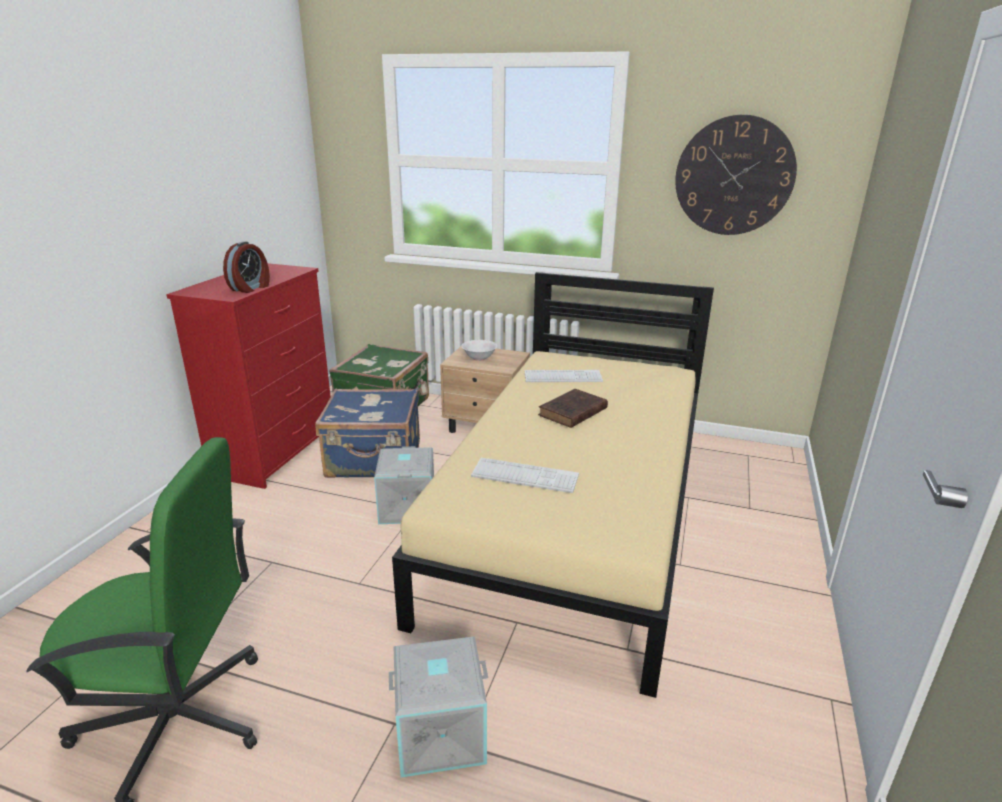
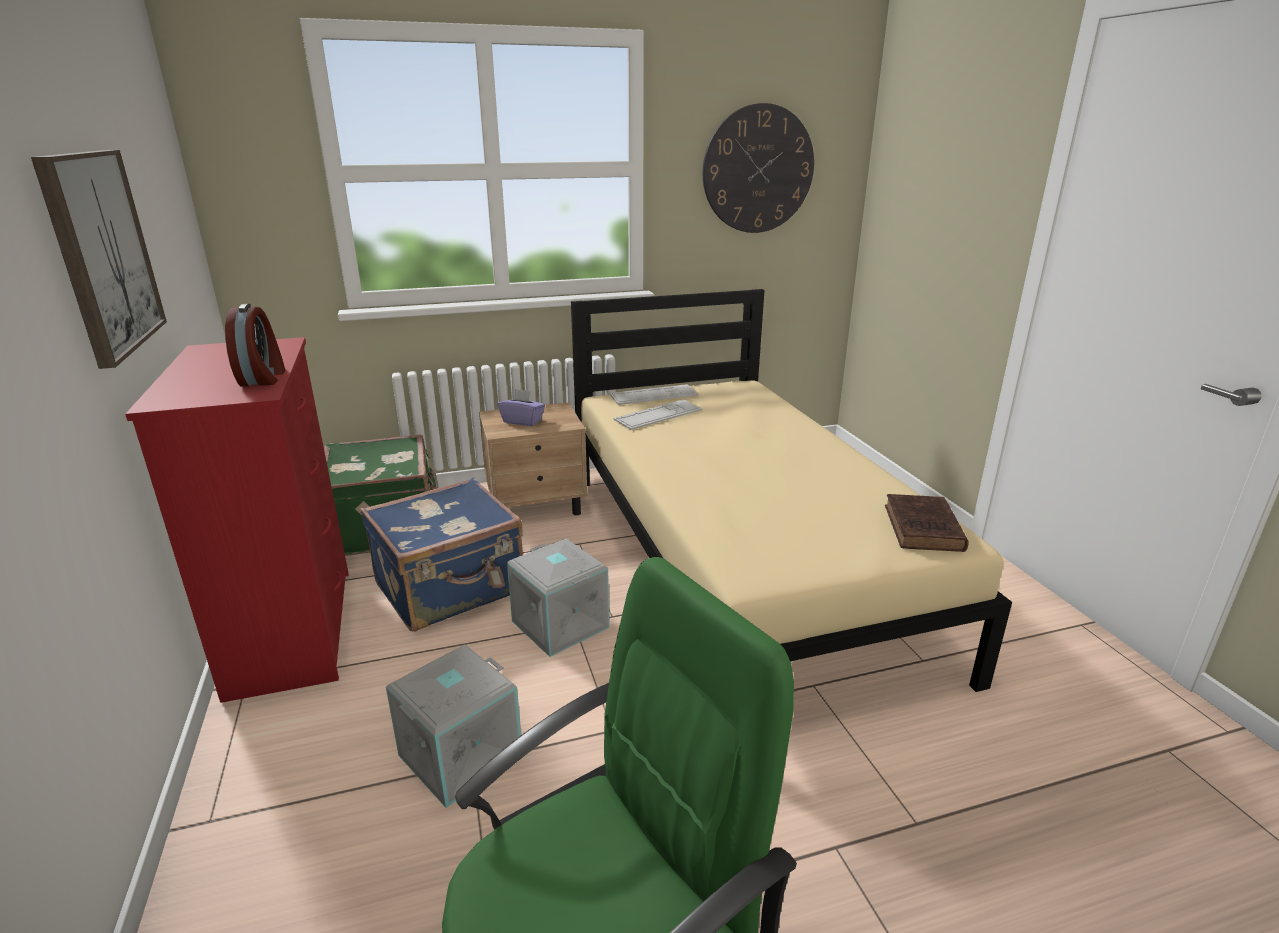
camera: 35 degrees left, 0 degrees up
(183, 203) = (101, 253): none -> picture
(441, 731) = (882, 825): grey storage box -> grey storage box (460, 753)
(479, 358) = (523, 421): white bowl -> purple tissue box
(525, 476) = (781, 518): keyboard -> keyboard (653, 395)
(571, 412) = (724, 446): brown book -> brown book (923, 529)

